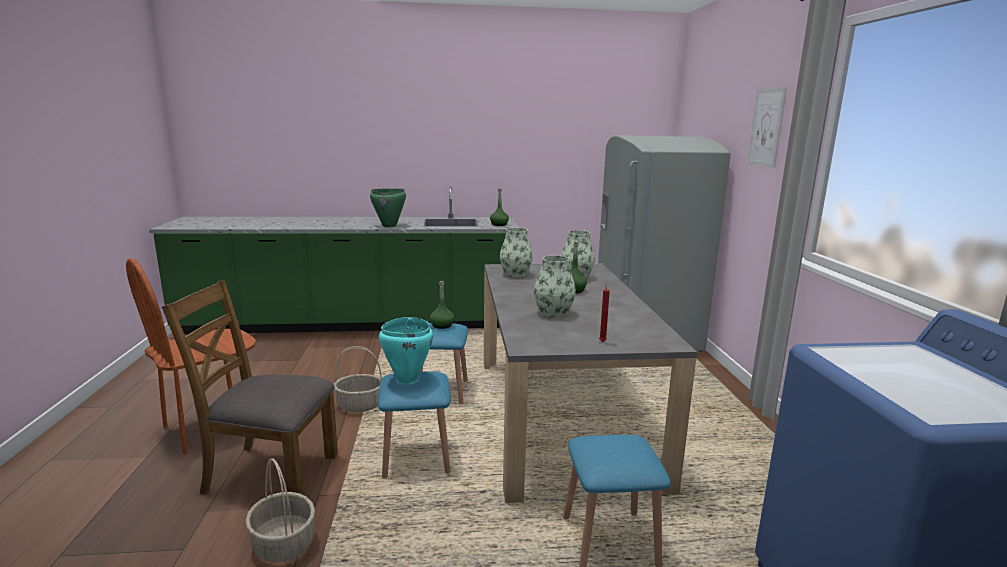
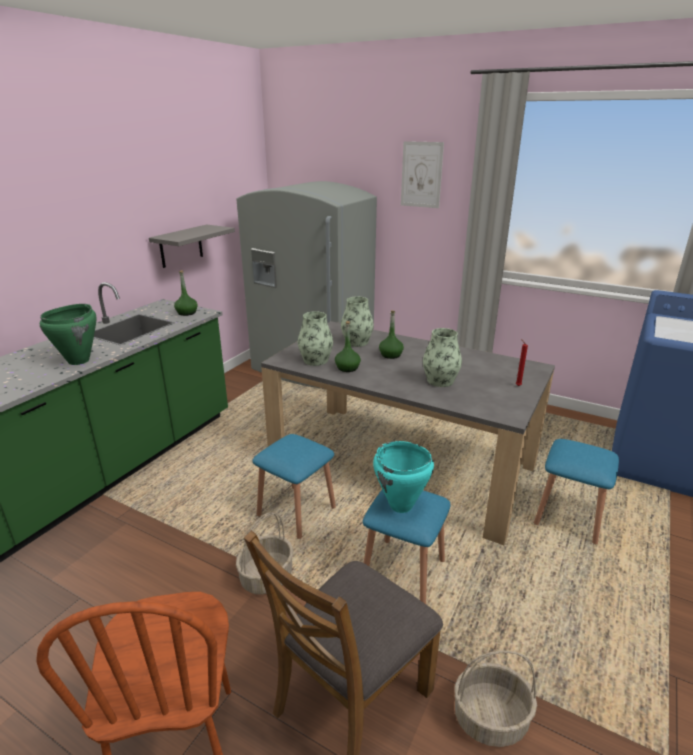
camera: 55 degrees left, 10 degrees up
(442, 325) = (290, 444): green bottle -> green bottle (347, 368)
(546, 179) = (181, 246): none -> grey shelf

